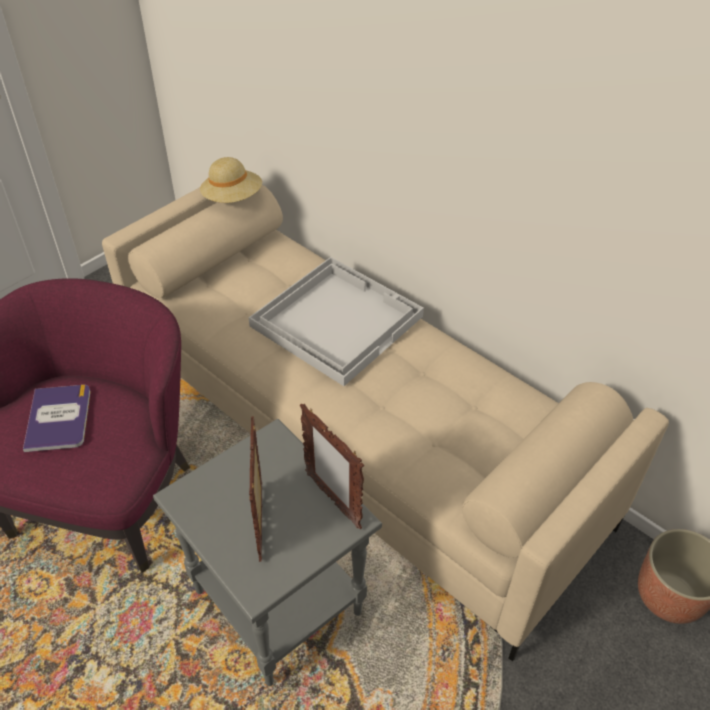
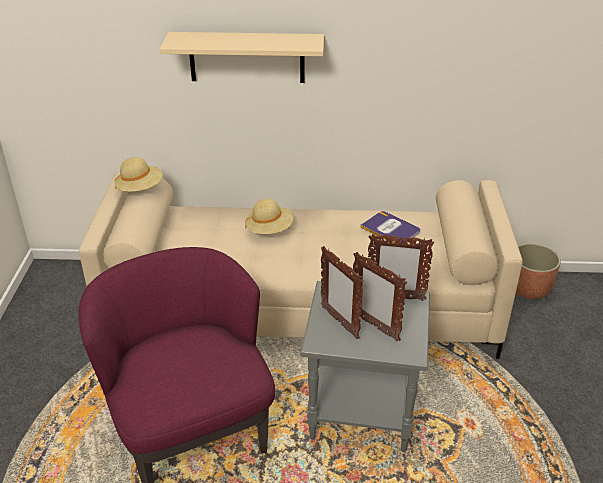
camera: 40 degrees left, 10 degrees down
(59, 418) = (169, 365): book -> book (390, 229)
(233, 488) = (339, 322): none -> picture frame
(336, 320) = (269, 230): white tray -> beige hat
(374, 80) = (247, 57): none -> beige shelf

